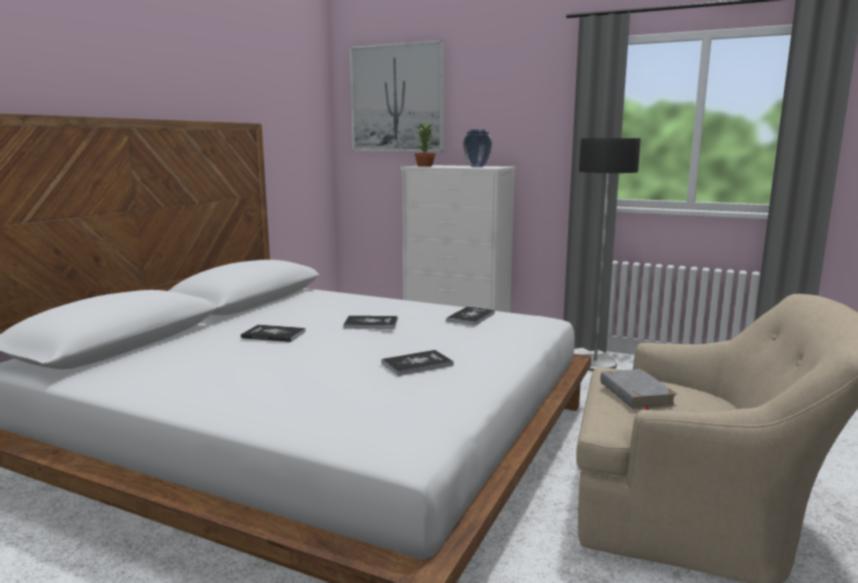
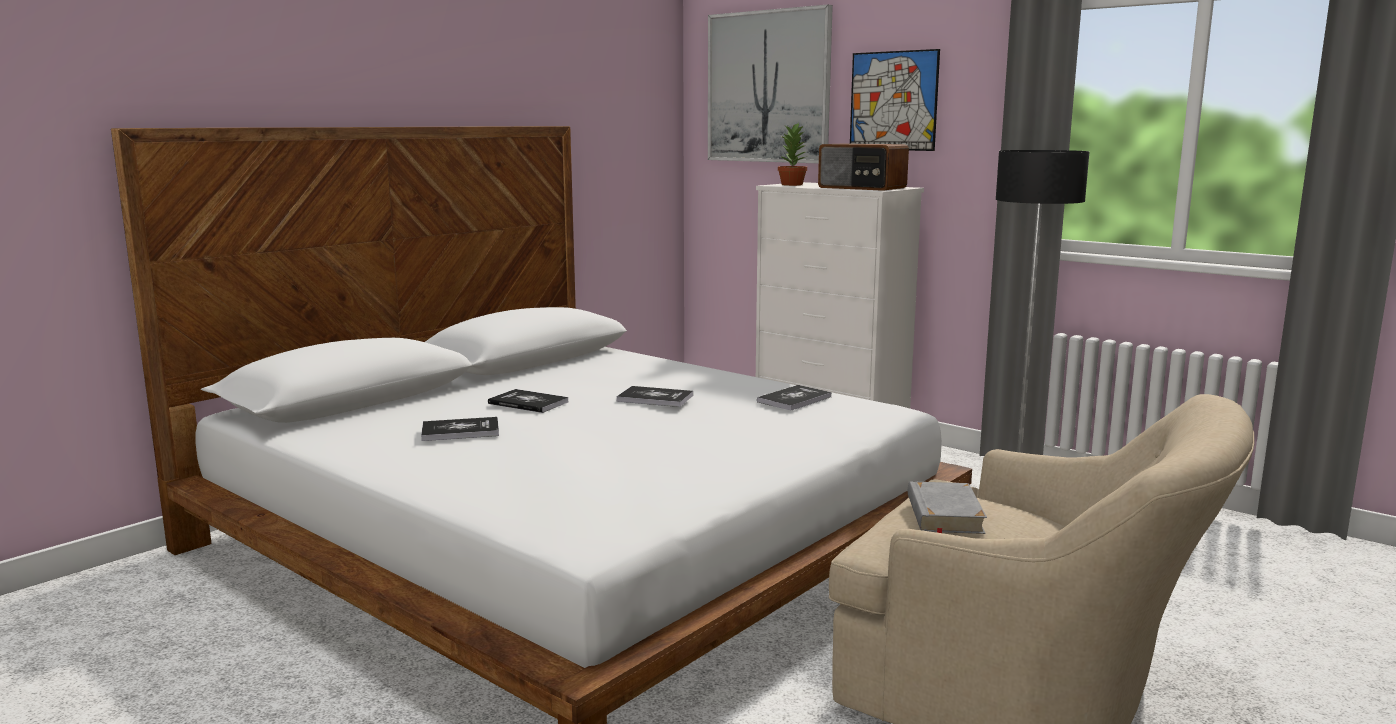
camera: 15 degrees right, 0 degrees up
(417, 364) = (675, 451): book -> book (460, 431)
(477, 167) = (862, 188): vase -> radio
(491, 107) = (893, 101): none -> picture

